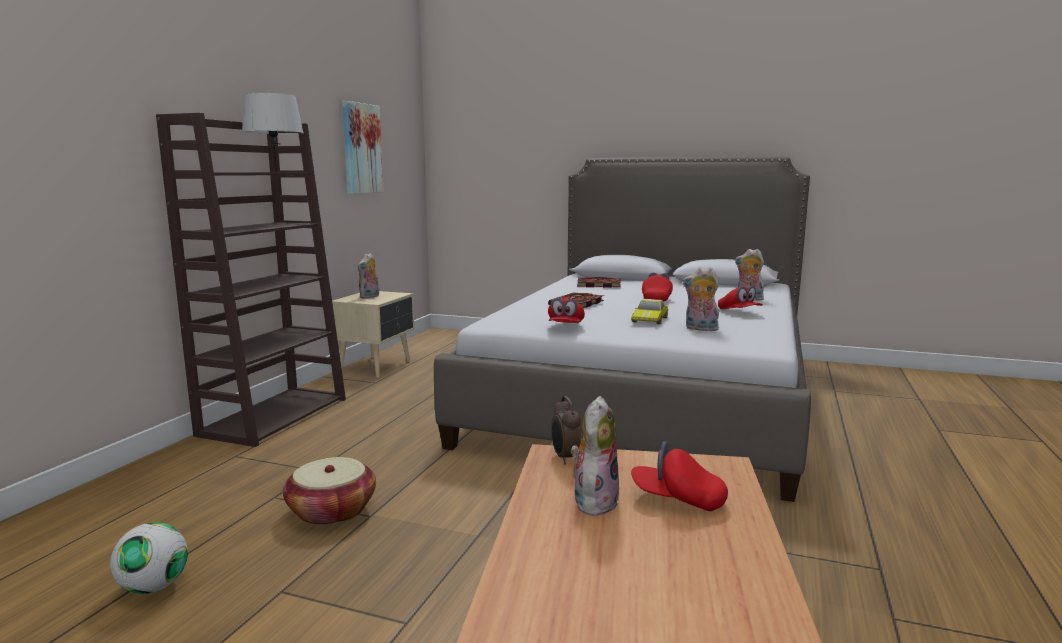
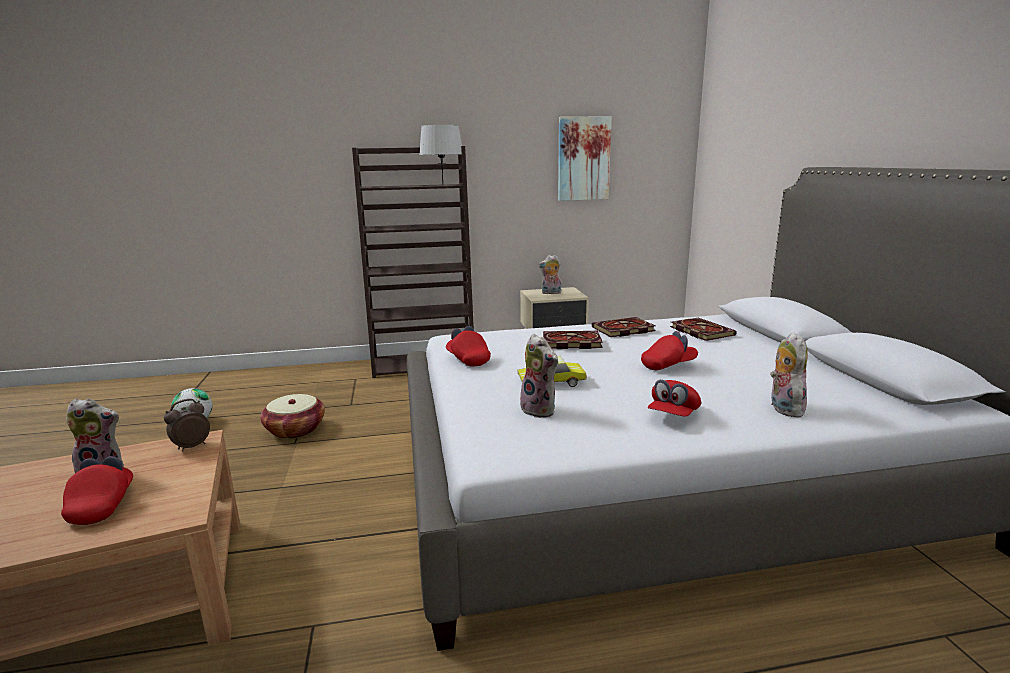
camera: 60 degrees right, 5 degrees up
(564, 293) = (622, 330): none -> book
(565, 327) = (468, 359): red cap -> red cap turned 75 degrees clockwise
(700, 329) = (540, 410): plush toy -> plush toy turned 150 degrees clockwise

